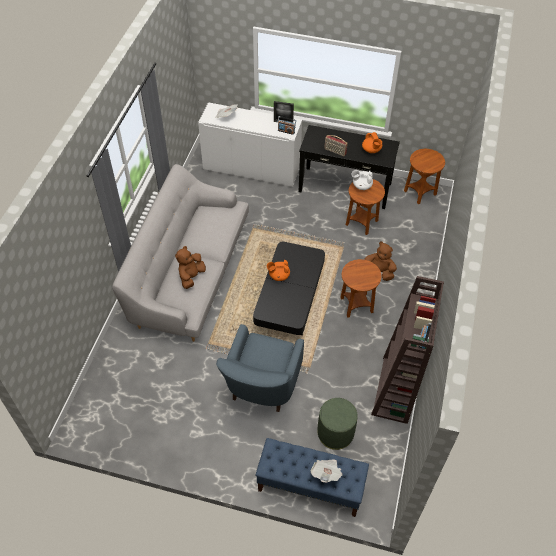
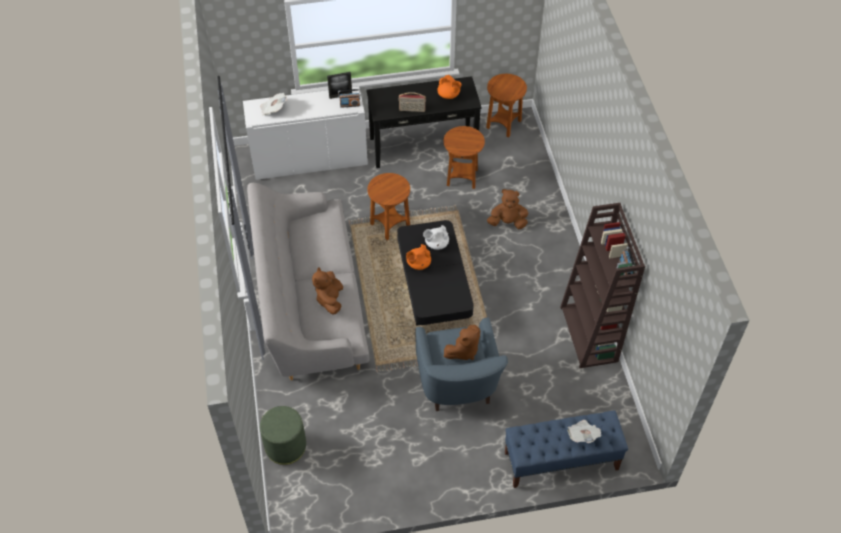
camera: 25 degrees left, 0 degrees up
(269, 359) = (463, 351): none -> brown plush toy
(335, 433) = (555, 400): green ottoman -> green ottoman (285, 446)
(356, 305) = (505, 265): brown side table -> brown side table (390, 225)
(361, 186) = (456, 137): white teapot -> white teapot (436, 244)

